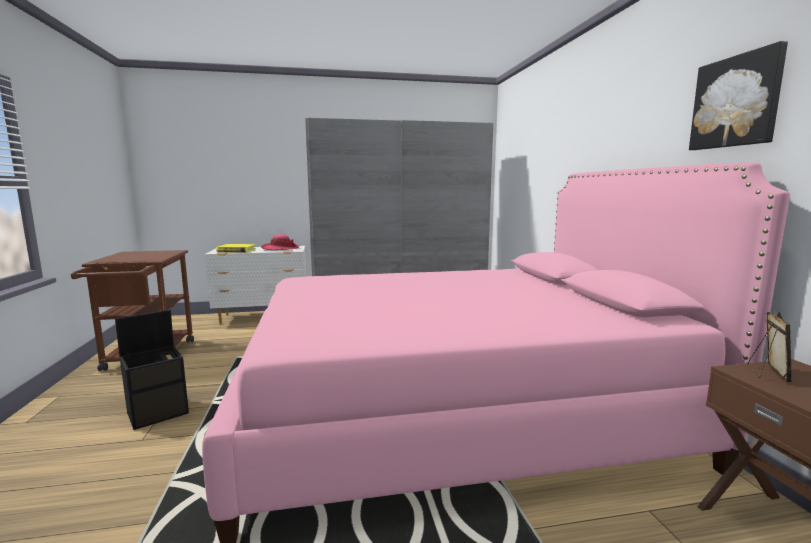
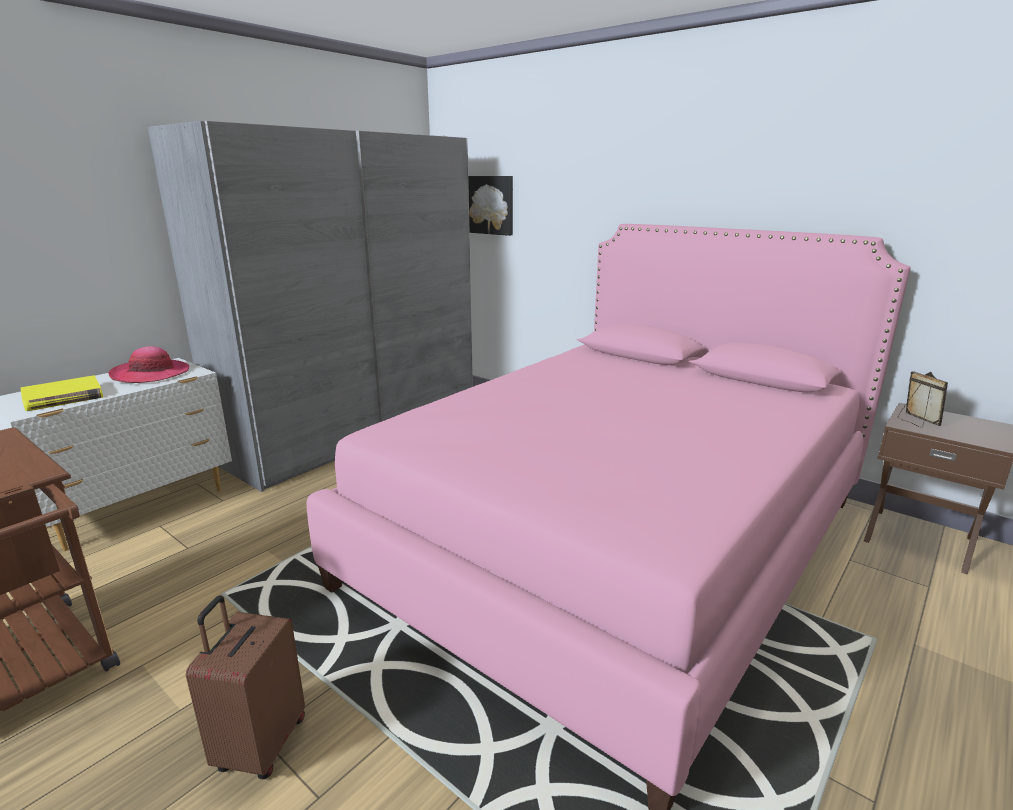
camera: 40 degrees left, 10 degrees up
(159, 412) = (260, 745): black storage box -> brown suitcase
(736, 102) = (846, 173): picture -> picture (491, 205)

